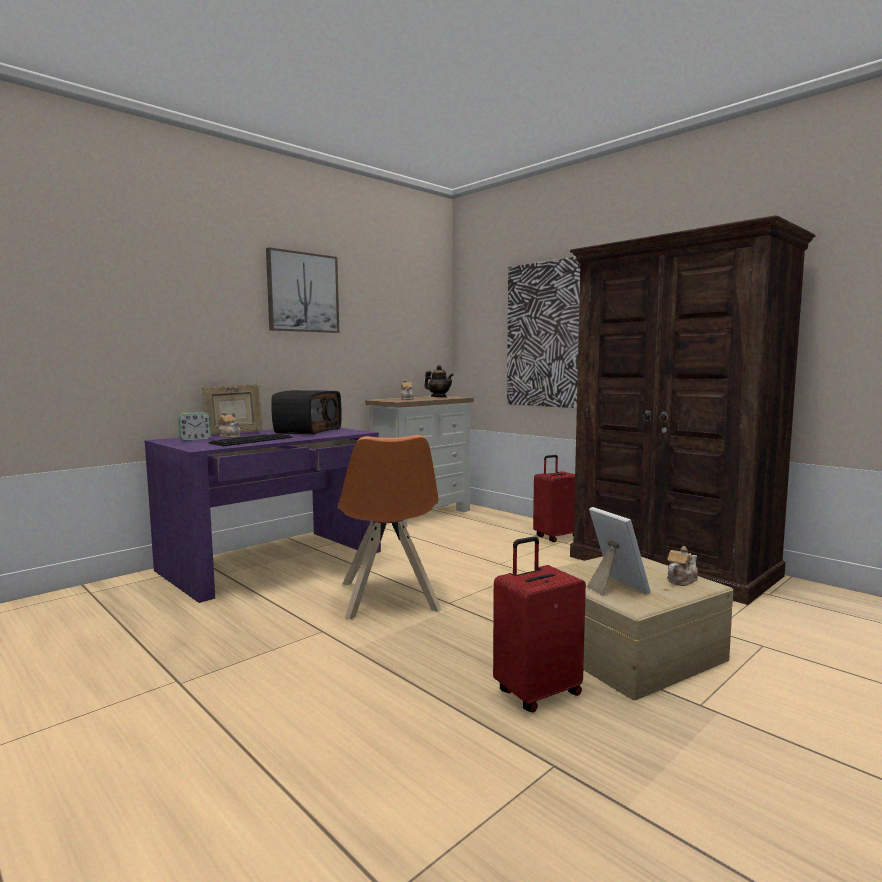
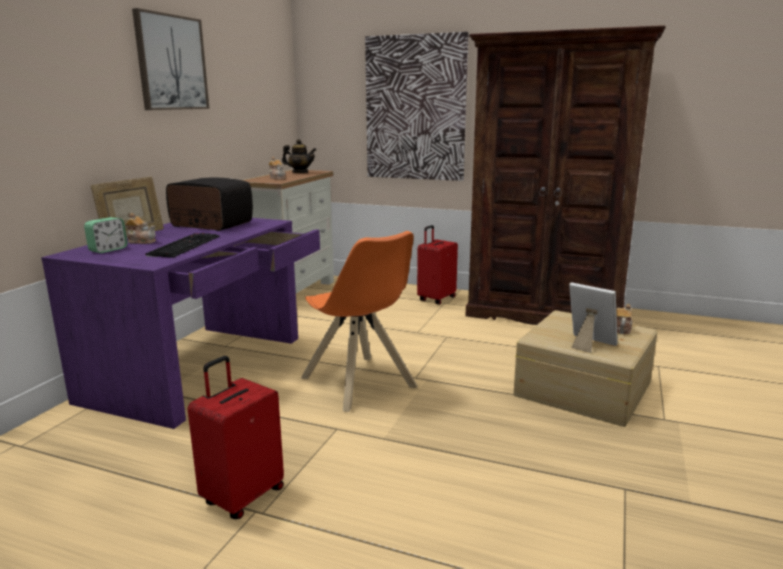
camera: 25 degrees left, 10 degrees up
(307, 430) = (210, 224): radio -> radio turned 60 degrees counterclockwise
(537, 692) = (560, 438): red suitcase -> red suitcase (242, 496)

